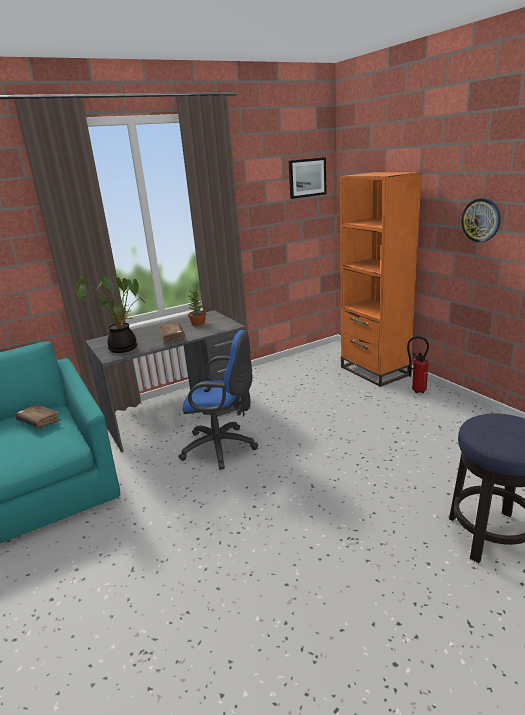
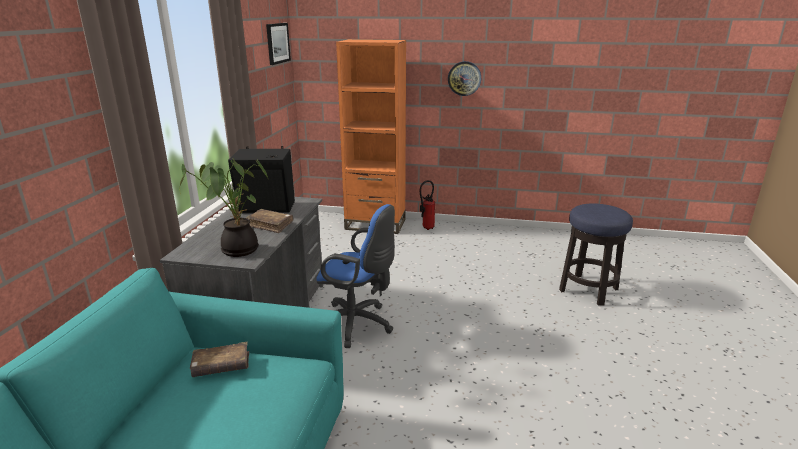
camera: 50 degrees left, 0 degrees up
(198, 323) = (267, 208): potted plant -> black speaker
(223, 448) = (357, 325): blue office chair -> blue office chair turned 60 degrees clockwise

